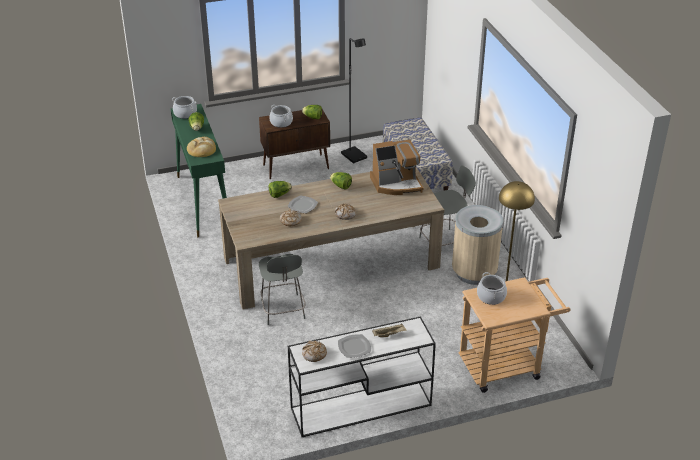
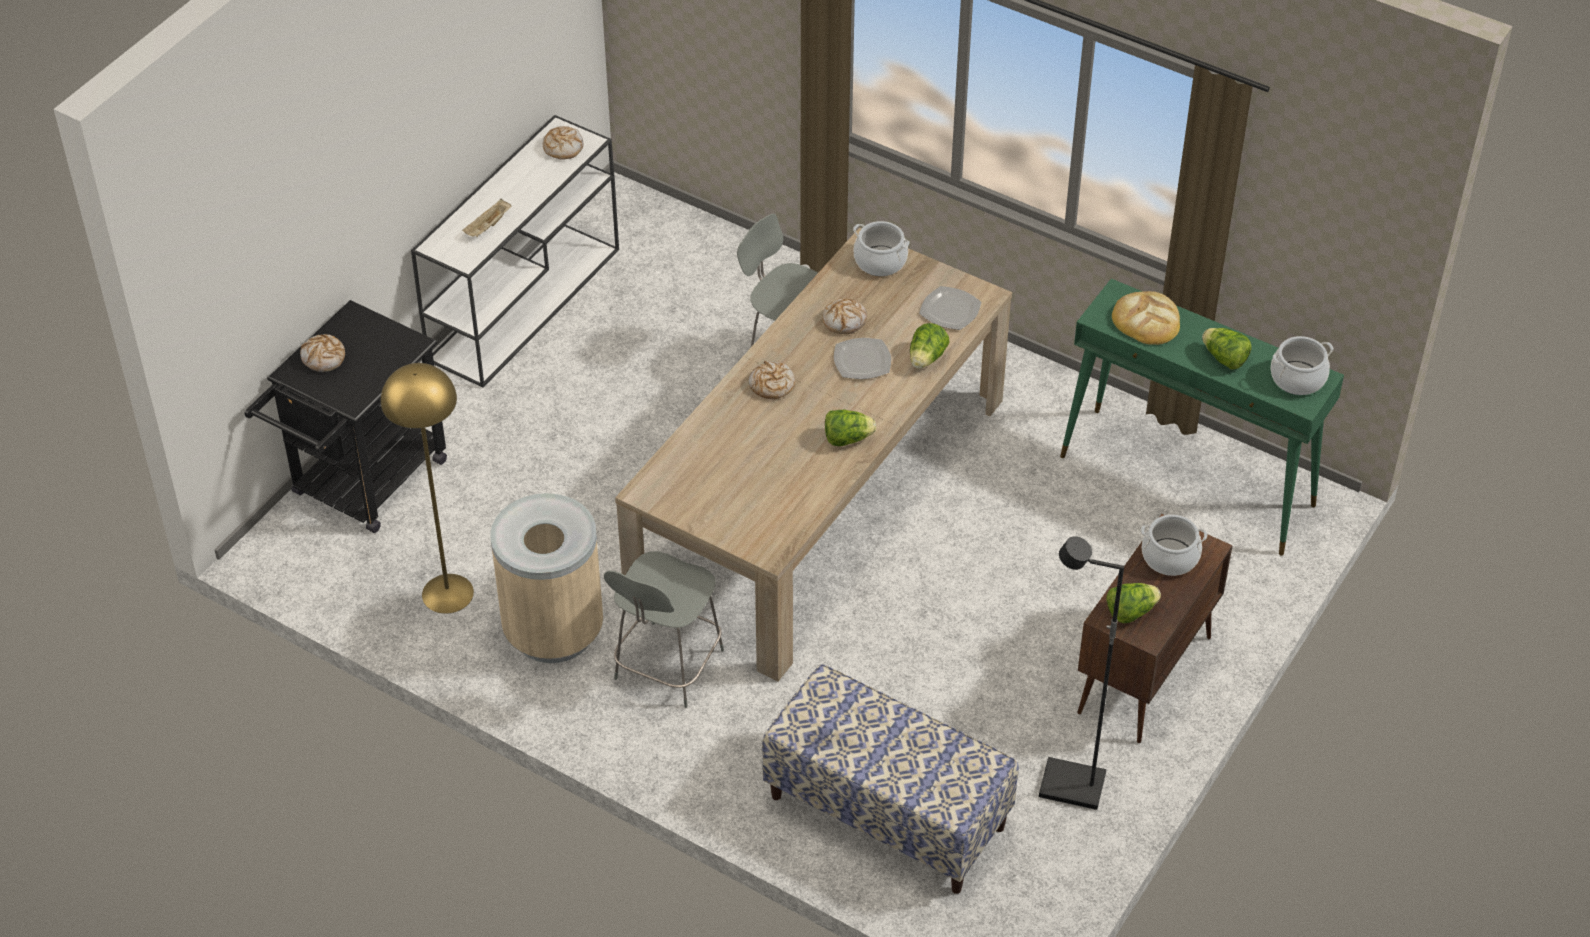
camera: 140 degrees right, 10 degrees up
(354, 347) = (518, 184): plate -> plate (949, 310)
(396, 184) = (756, 504): coffee machine -> none
(491, 296) = (382, 352): cooking pot -> cooking pot (880, 261)
(506, 365) = (362, 485): beige cart -> black cart
(519, 307) = (324, 358): none -> bread

